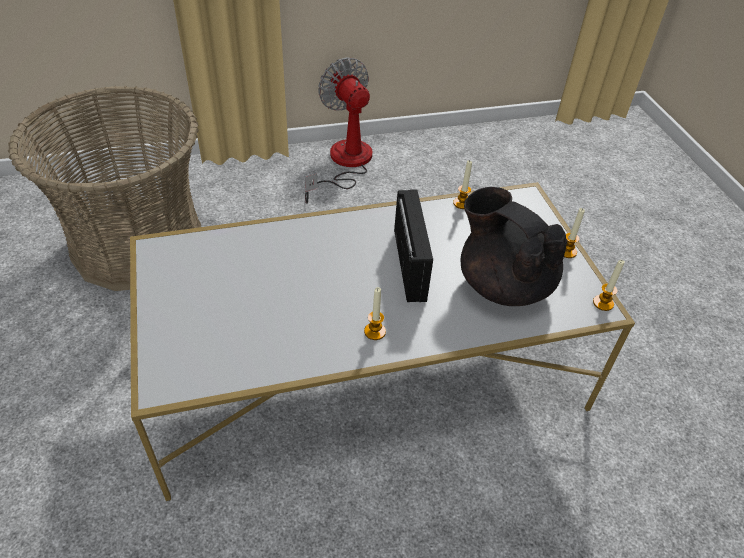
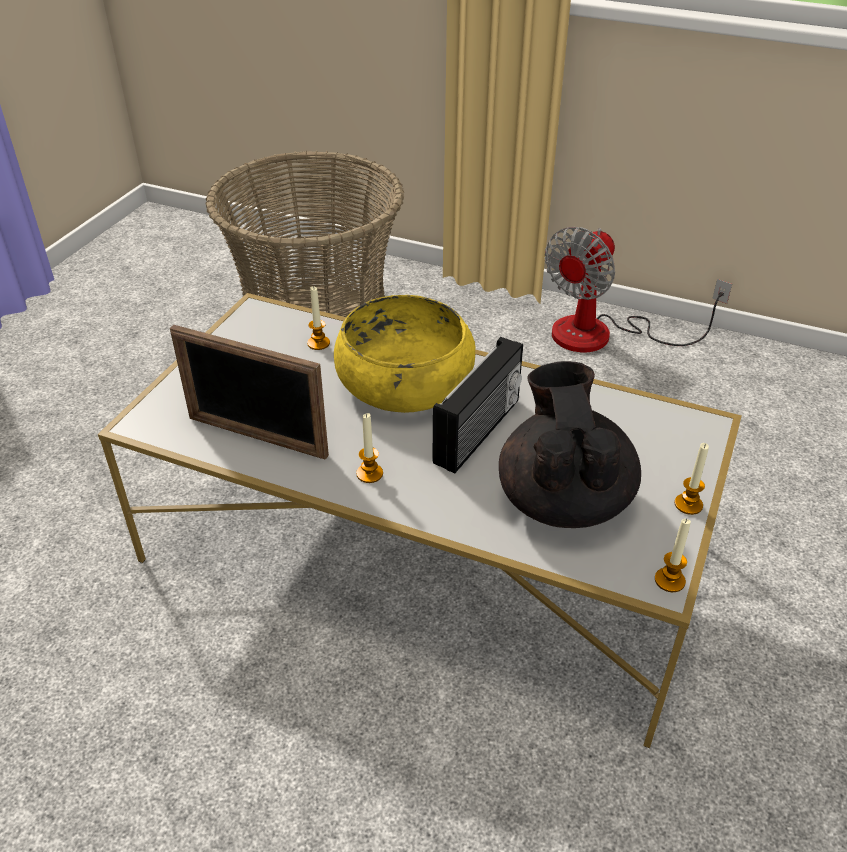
camera: 40 degrees right, 5 degrees down
(267, 348) = (256, 437): none -> picture frame
(328, 253) = (404, 383): none -> yellow bowl
(344, 163) = (603, 335): fan -> fan turned 150 degrees counterclockwise
(462, 203) = (610, 397): candle -> candle (318, 343)

